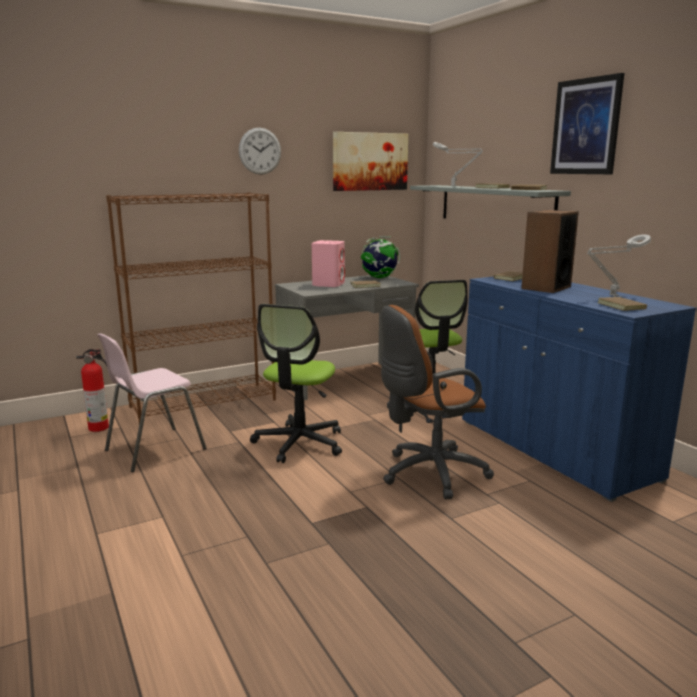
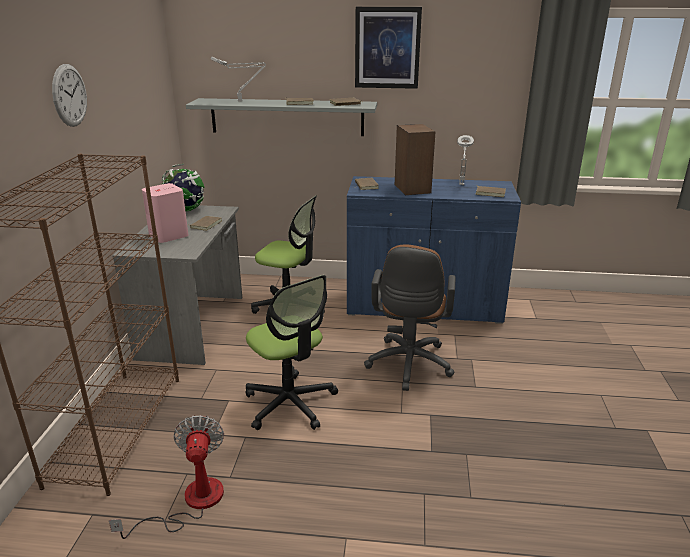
camera: 55 degrees left, 10 degrees up
(100, 427) = (68, 533): fire extinguisher -> none
(153, 449) = (191, 502): pink chair -> fan
(370, 161) = (142, 83): picture -> none

